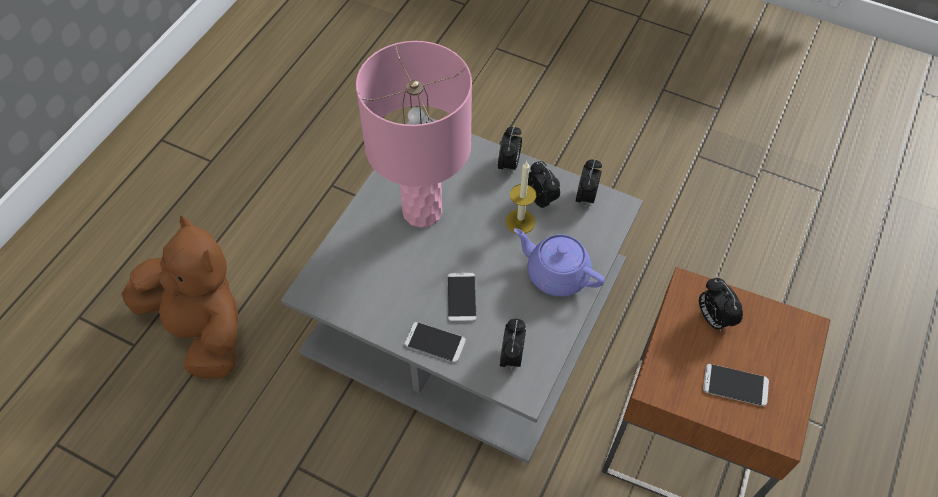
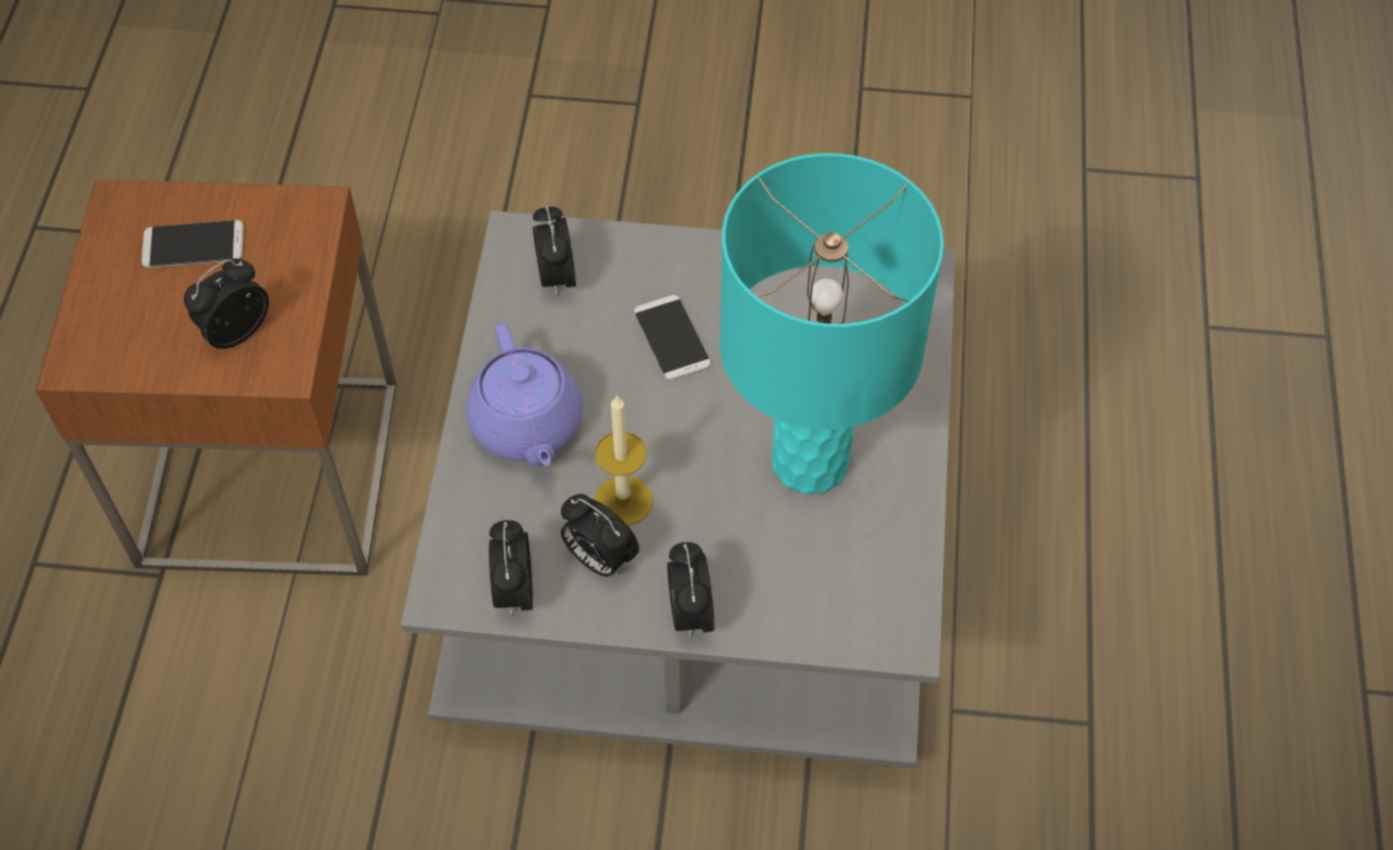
camera: 160 degrees right, 0 degrees up
(202, 329) = (1122, 382): brown plush toy -> none
(421, 212) = (810, 461): pink table lamp -> turquoise table lamp
(435, 342) = (683, 261): phone -> none
(556, 273) = (527, 426): purple teapot -> purple teapot turned 60 degrees clockwise
(713, 318) = (236, 331): alarm clock -> alarm clock turned 90 degrees counterclockwise

